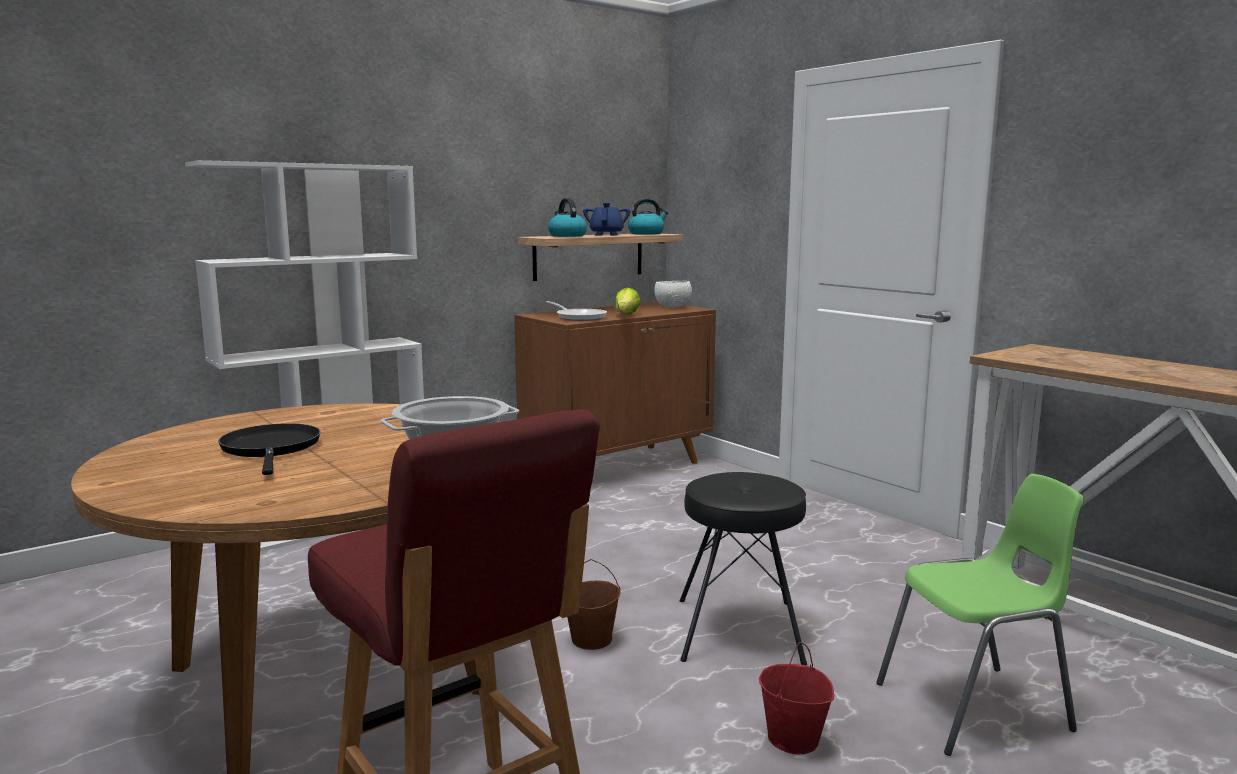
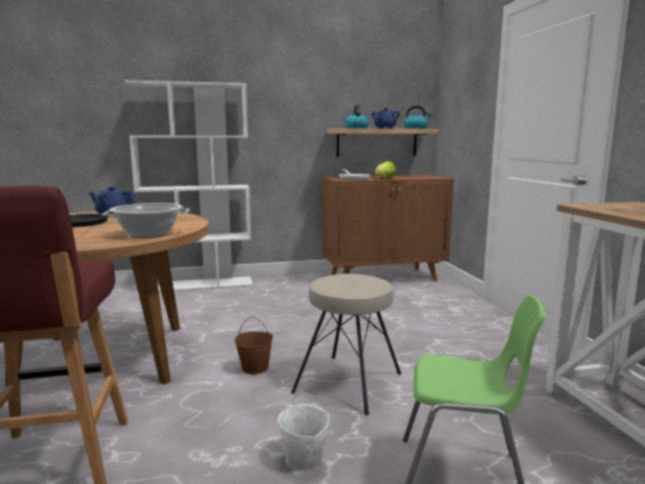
camera: 25 degrees right, 0 degrees up
(282, 421) = (113, 215): none -> blue teapot
(673, 307) = (428, 176): white bowl -> none
(740, 630) = (349, 383): black stool -> beige stool
(794, 739) = (304, 460): red bucket -> white bucket

